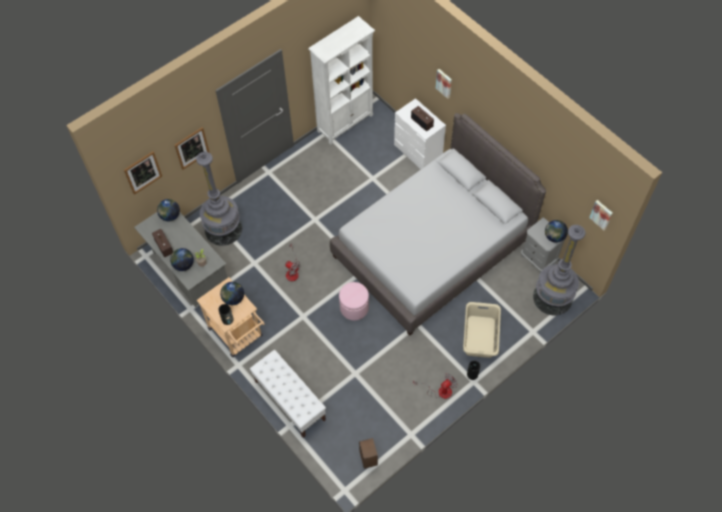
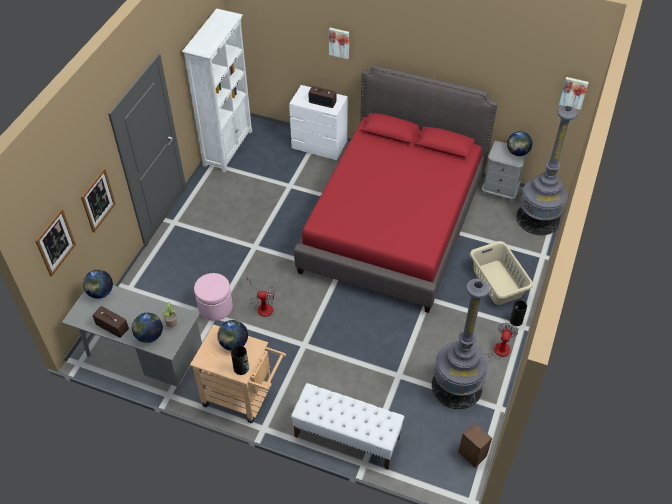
camera: 30 degrees left, 10 degrees down
(223, 229) = (157, 297): grey floor lamp -> grey floor lamp (456, 386)
(354, 307) = (353, 312): pink ottoman -> pink ottoman (215, 307)
(432, 248) = (393, 223): grey bed -> red bed

